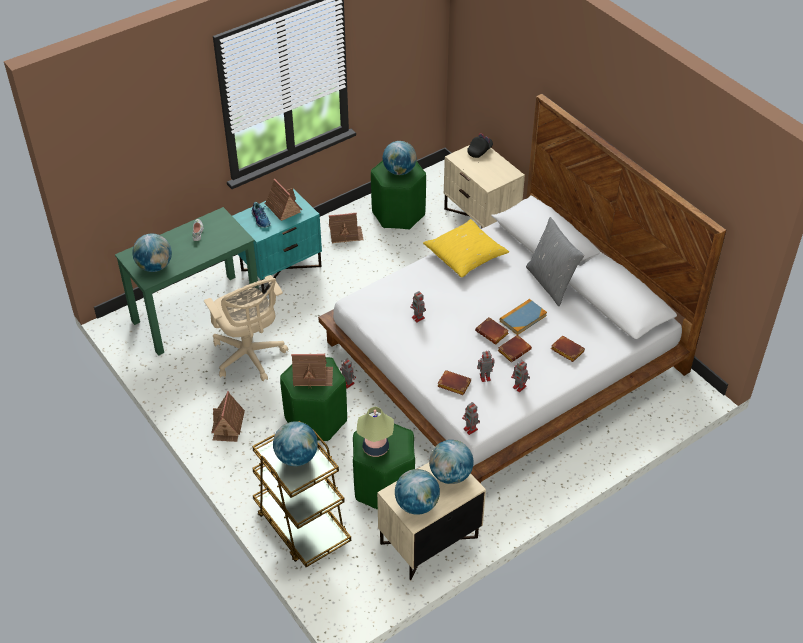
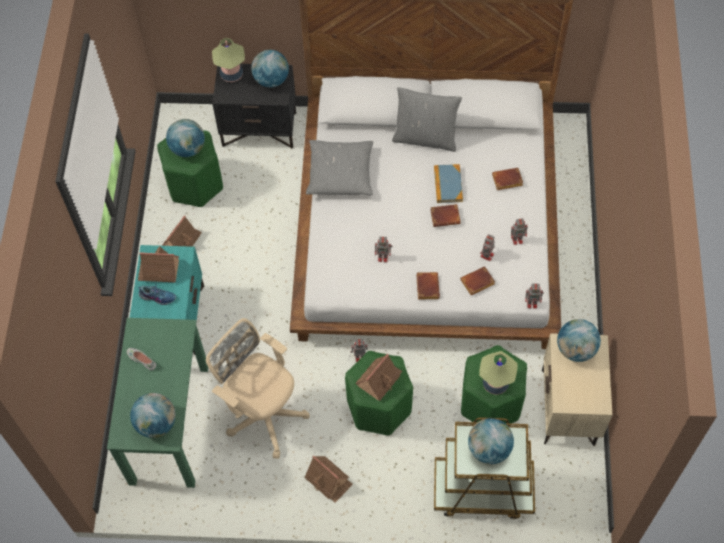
camera: 50 degrees left, 15 degrees up
(250, 357) = (263, 413): beige office chair -> beige office chair turned 150 degrees counterclockwise
(417, 504) = (587, 393): globe -> globe (271, 80)
(465, 255) = (340, 173): yellow pillow -> grey pillow
(479, 151) = (231, 74): black cap -> table lamp
(481, 218) = (259, 128): beige nightstand -> black nightstand
(514, 350) = (476, 215): brown book -> brown book (426, 286)

